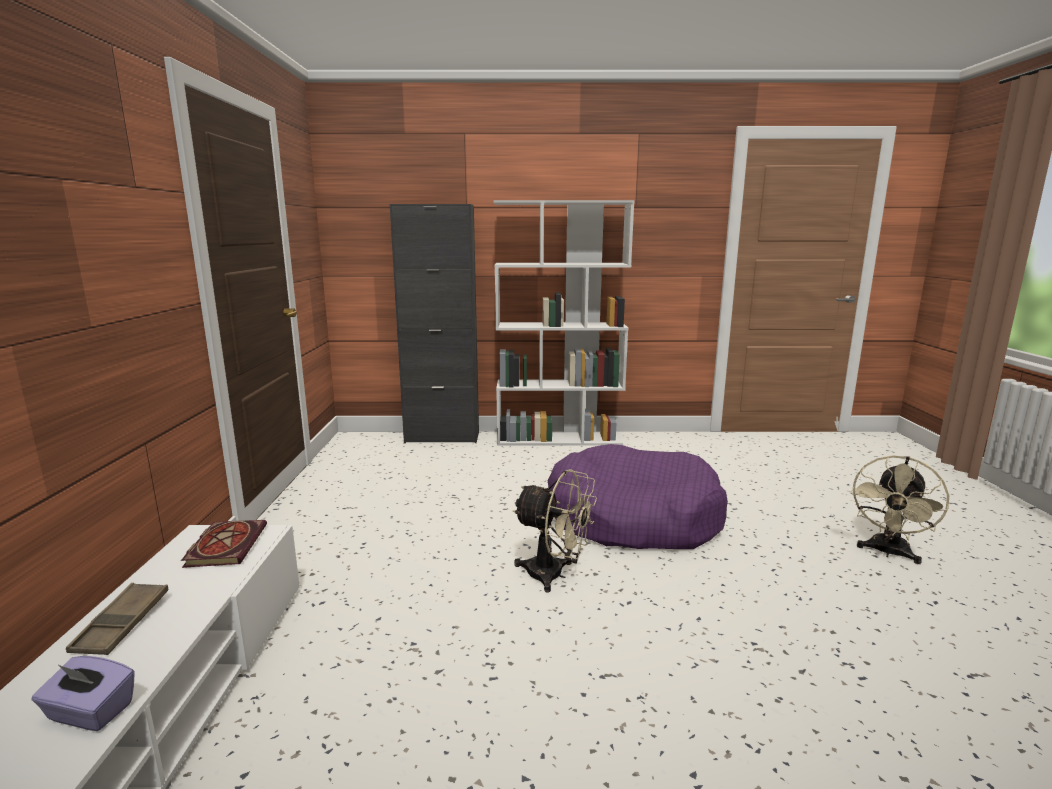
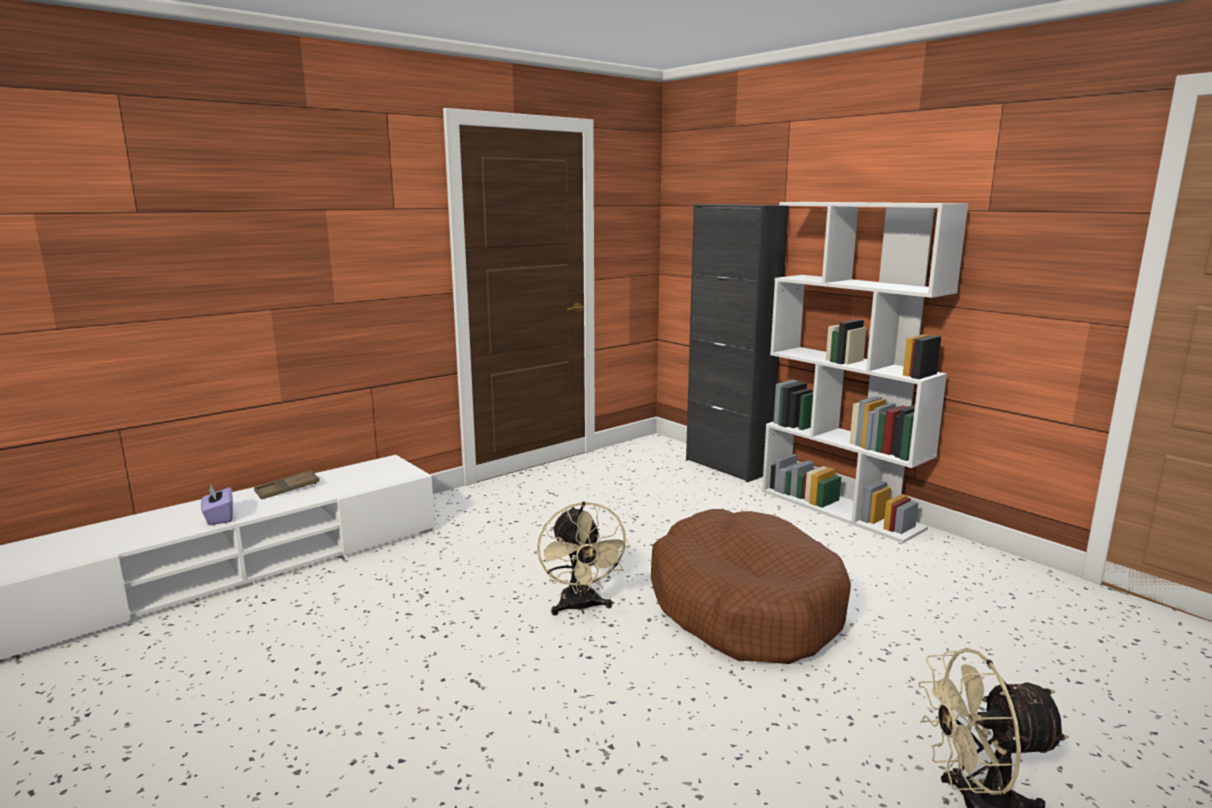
camera: 50 degrees right, 0 degrees up
(226, 545) = (385, 472): book -> none
(632, 517) = (744, 606): purple dog bed -> brown dog bed

